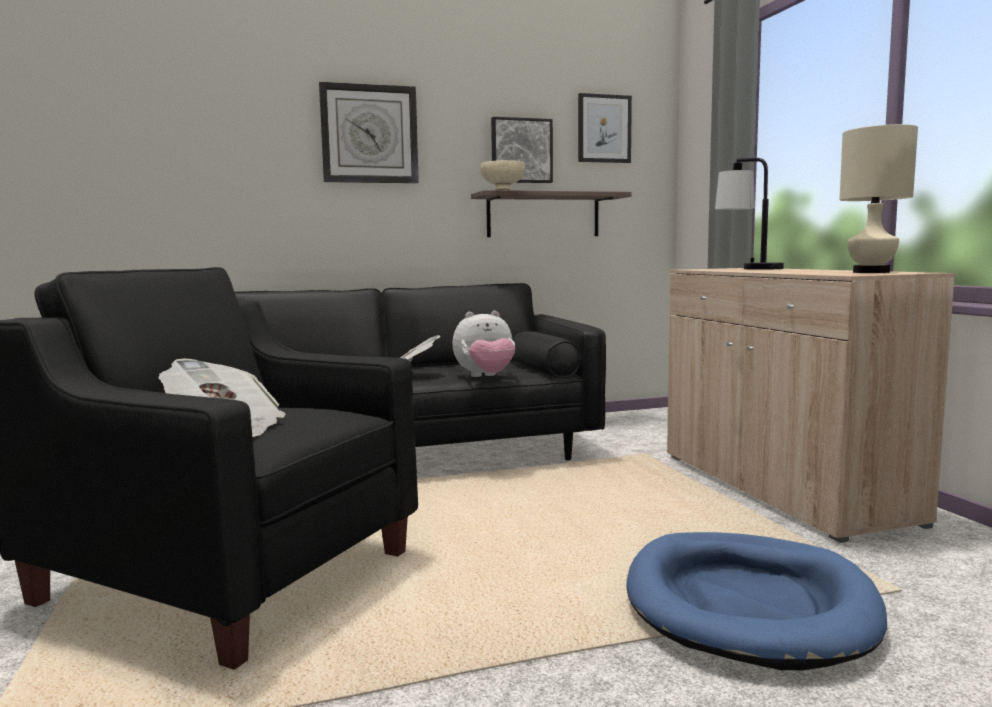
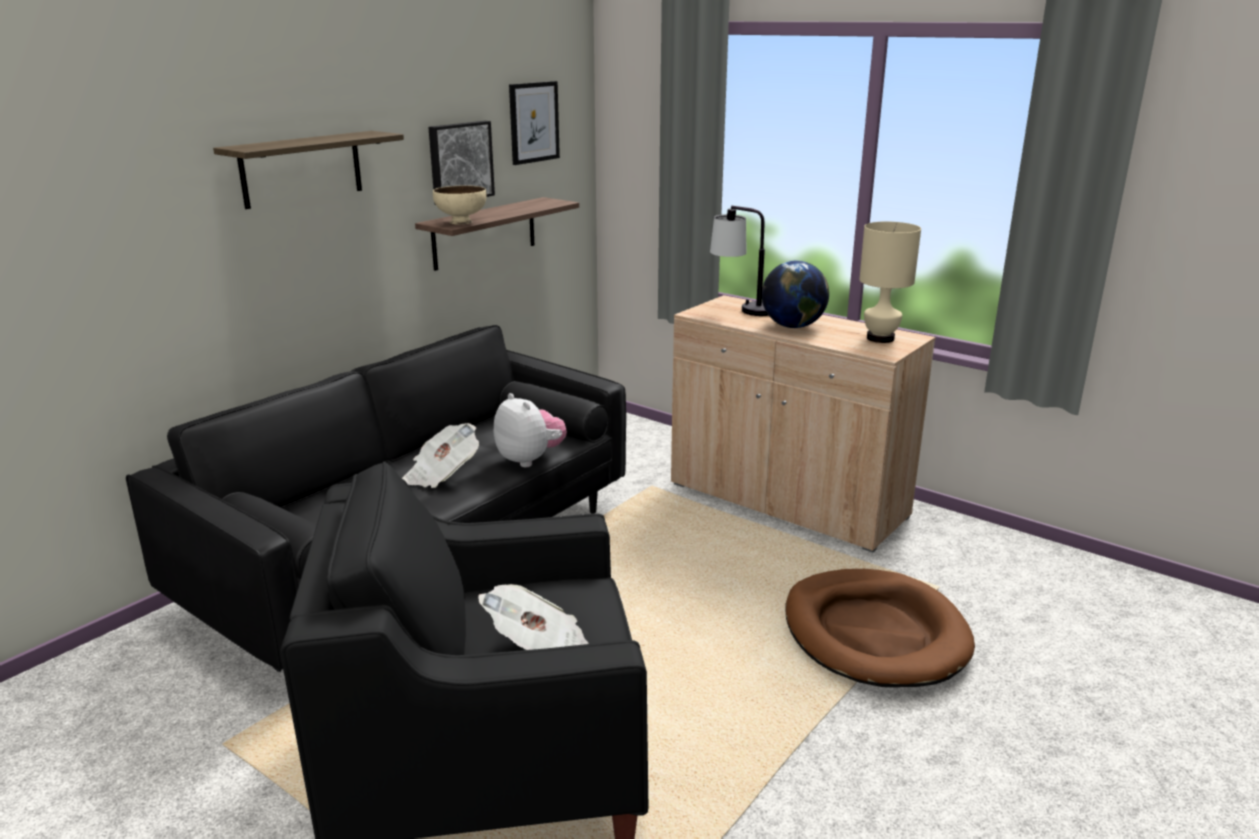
camera: 35 degrees left, 15 degrees up
(369, 134) = (301, 169): wall clock -> shelf
(486, 377) = (530, 459): plush toy -> plush toy turned 75 degrees counterclockwise
(748, 604) = (874, 633): blue dog bed -> brown dog bed
(779, 270) = (793, 326): none -> globe

